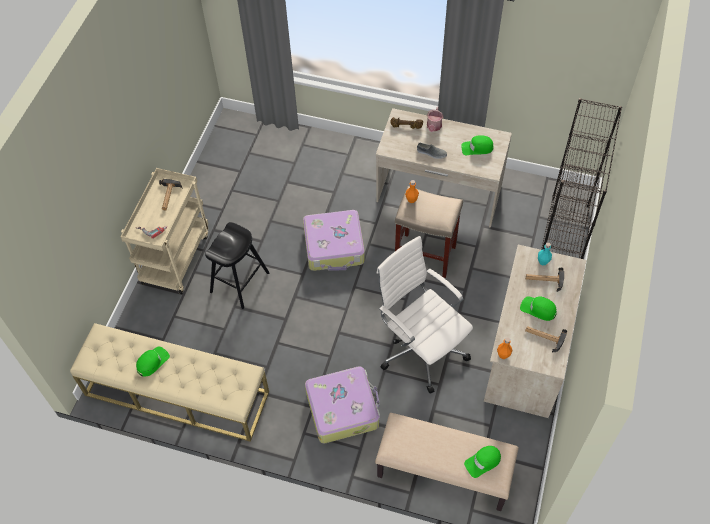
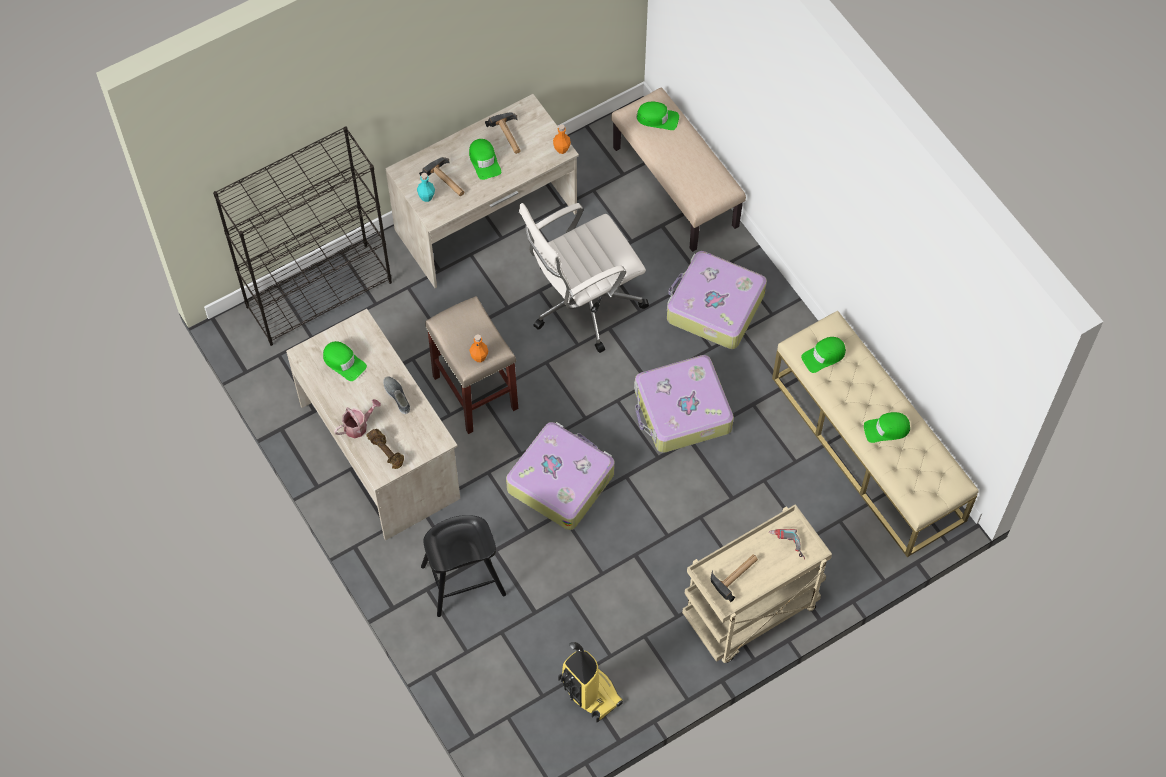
camera: 140 degrees left, 5 degrees up
(227, 378) = (824, 356): none -> green cap
(228, 169) = (588, 692): none -> vacuum cleaner
(240, 282) = (702, 522): black stool -> black stool (463, 580)
(304, 331) = (681, 411): none -> suitcase
(421, 348) = (582, 303): white office chair -> white office chair turned 60 degrees clockwise

